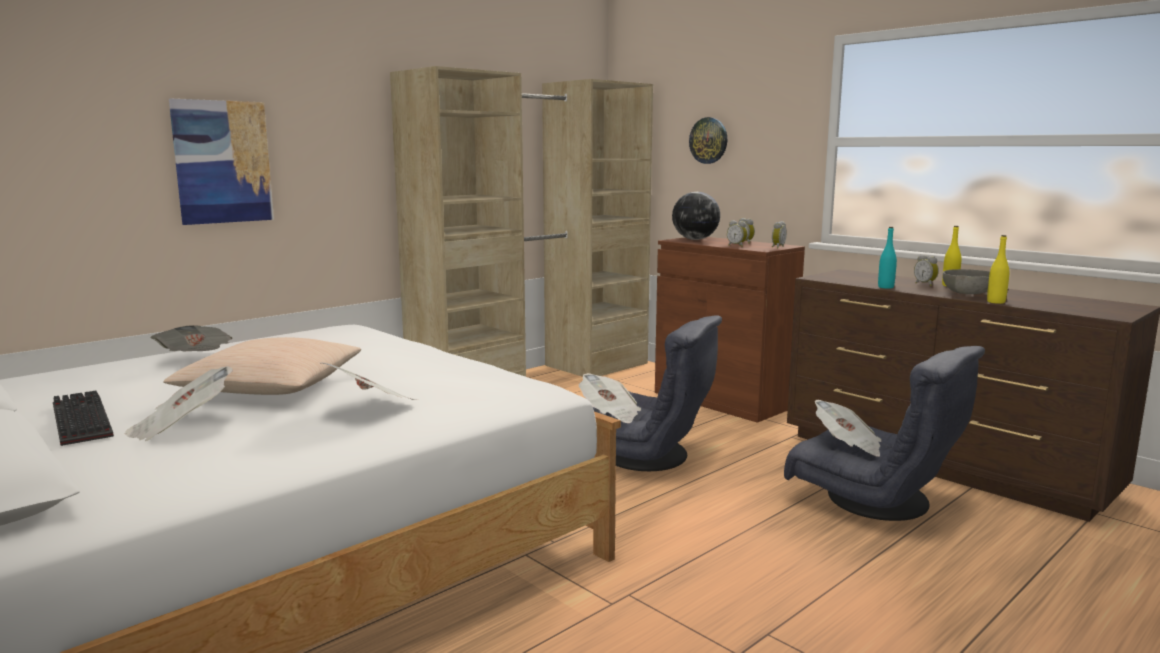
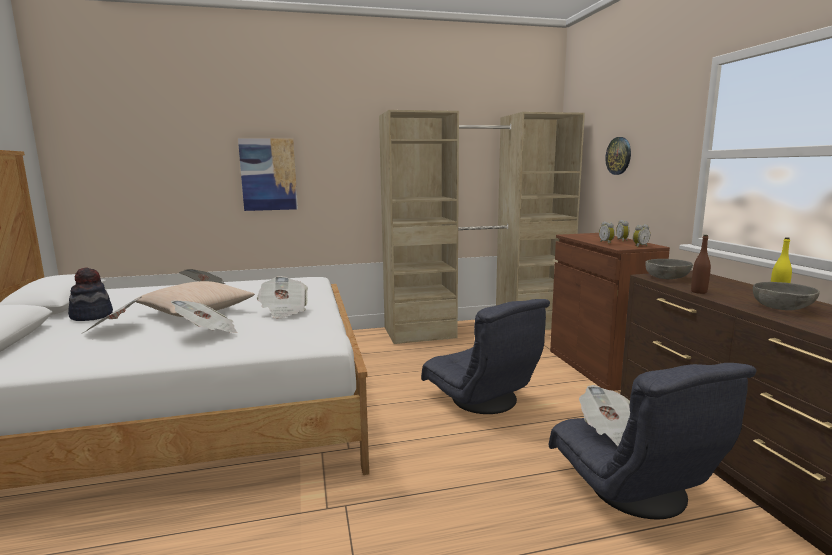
camera: 30 degrees right, 0 degrees up
(78, 420) = (91, 316): keyboard -> hat
(610, 414) = (454, 363): newspaper -> newspaper (284, 310)
(695, 239) = (587, 235): globe -> none
(835, 278) = (667, 278): none -> grey bowl
(885, 287) = (699, 292): turquoise bottle -> brown bottle
(925, 284) = (751, 293): alarm clock -> none
(996, 302) = (792, 321): yellow bottle -> none

